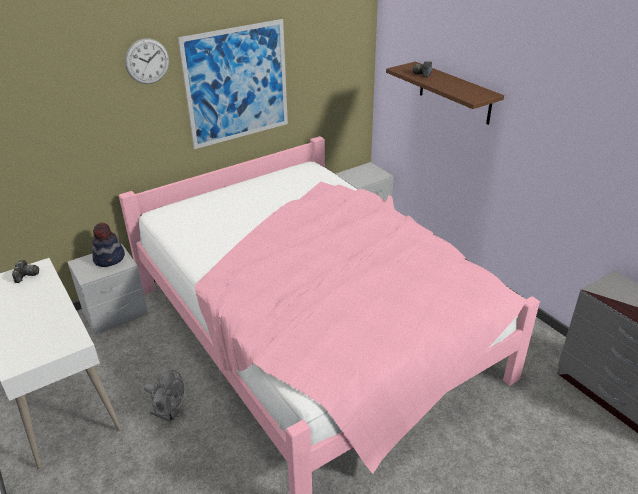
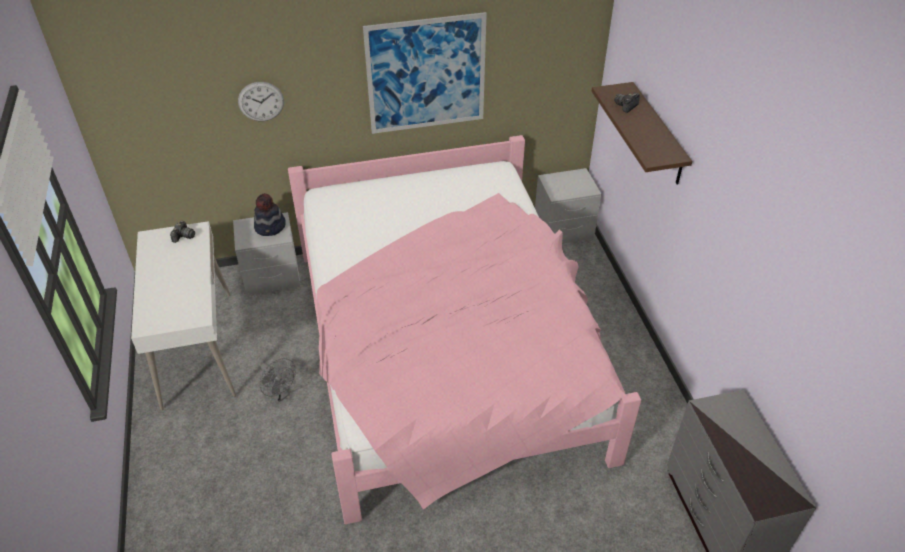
camera: 20 degrees right, 10 degrees up
(147, 61) = (328, 47): wall clock -> wall clock (261, 101)

